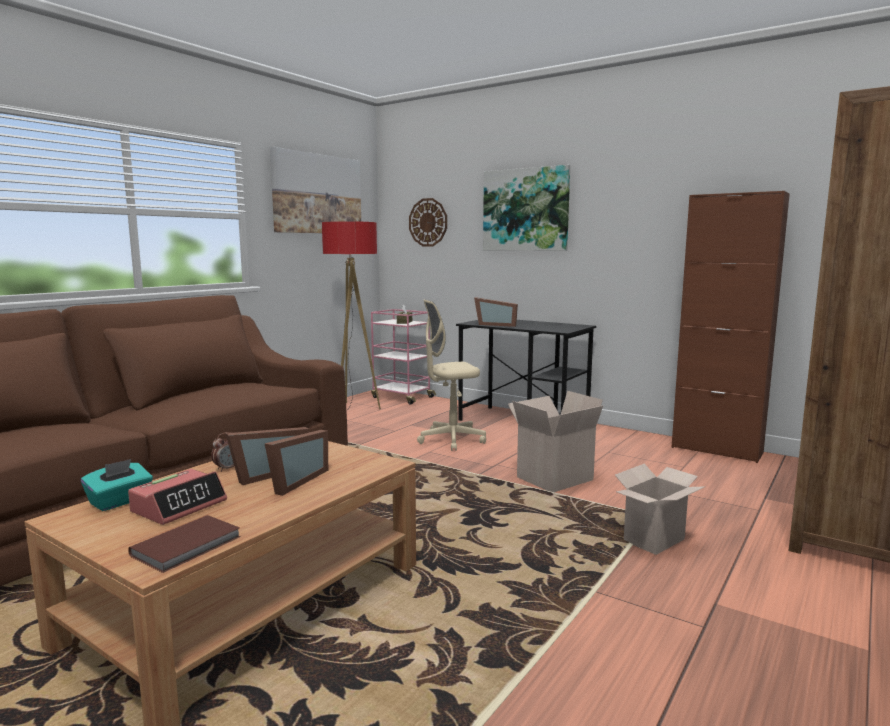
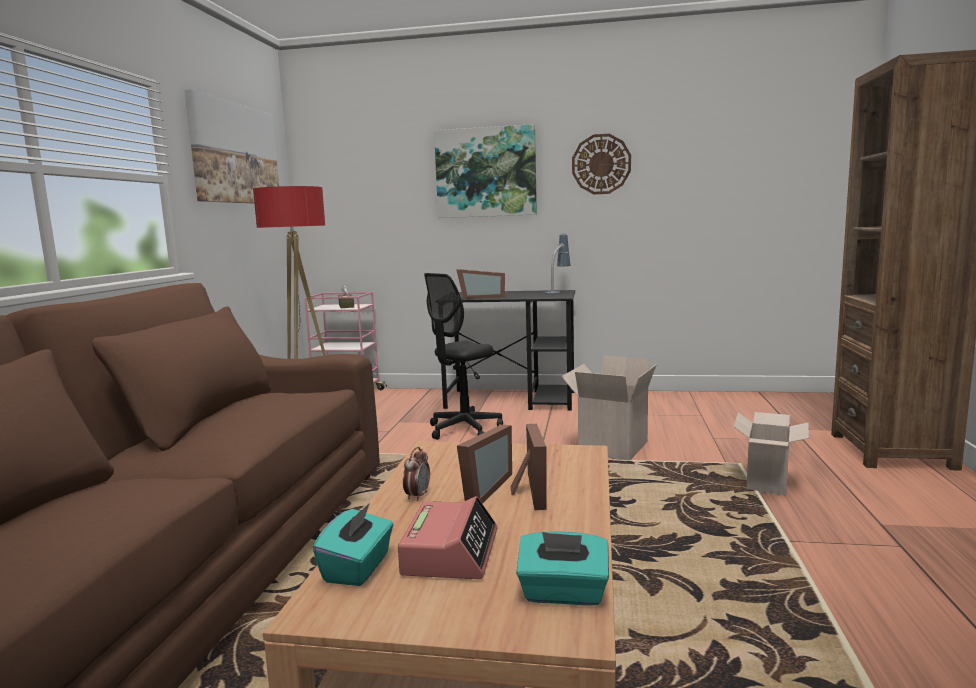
camera: 25 degrees left, 0 degrees up
(189, 546) = (563, 593): brown book -> turquoise tissue box
(428, 222) = (362, 189): wall clock -> wall clock (601, 164)
(451, 440) = (464, 429): beige office chair -> black office chair
(572, 326) = (558, 292): none -> table lamp
(716, 450) = (706, 396): brown cabinet -> none

